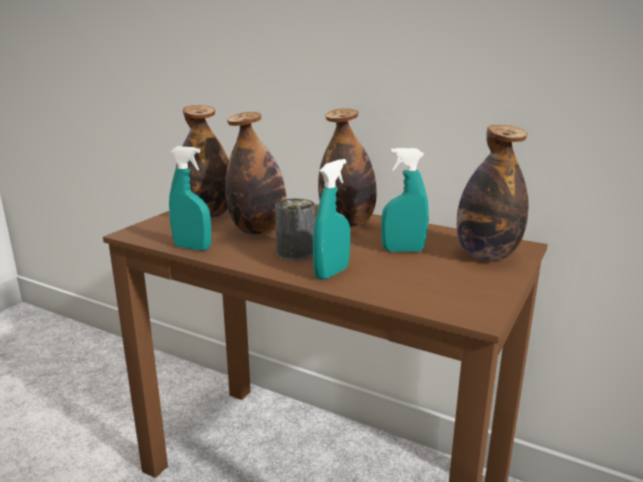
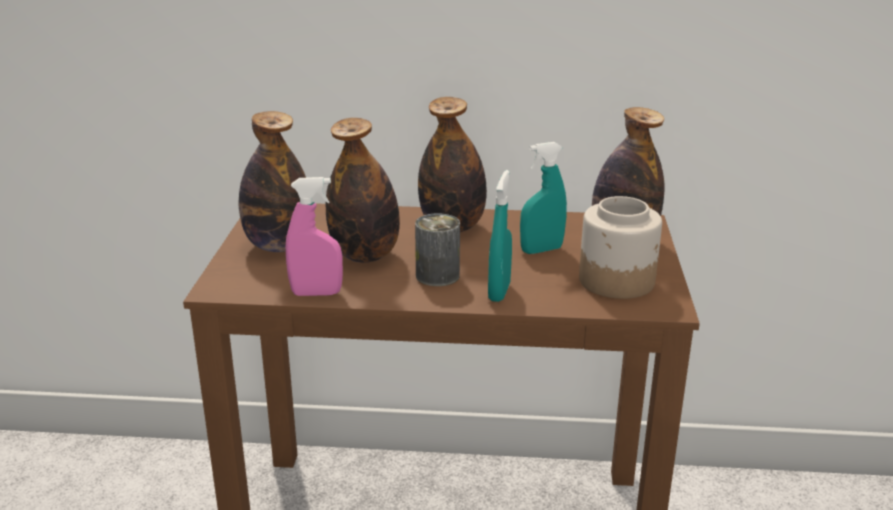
camera: 25 degrees left, 5 degrees up
(192, 248) = (316, 293): turquoise spray bottle -> pink spray bottle
(448, 285) = (617, 281): none -> jar

